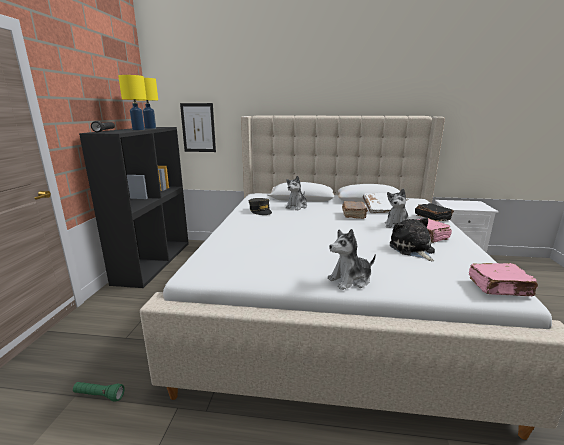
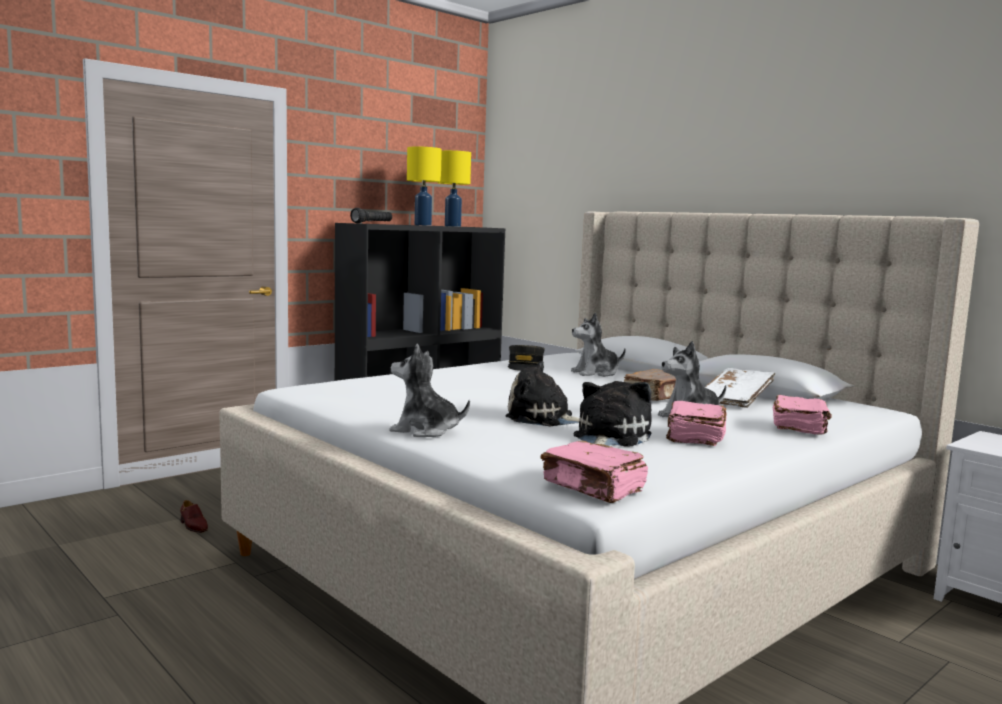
camera: 40 degrees right, 10 degrees down
(99, 396) = (193, 526): green flashlight -> brown shoe
(198, 128) = (541, 232): picture -> none
(361, 246) = (543, 419): none -> plush toy
(432, 218) = (800, 428): black book -> pink book

